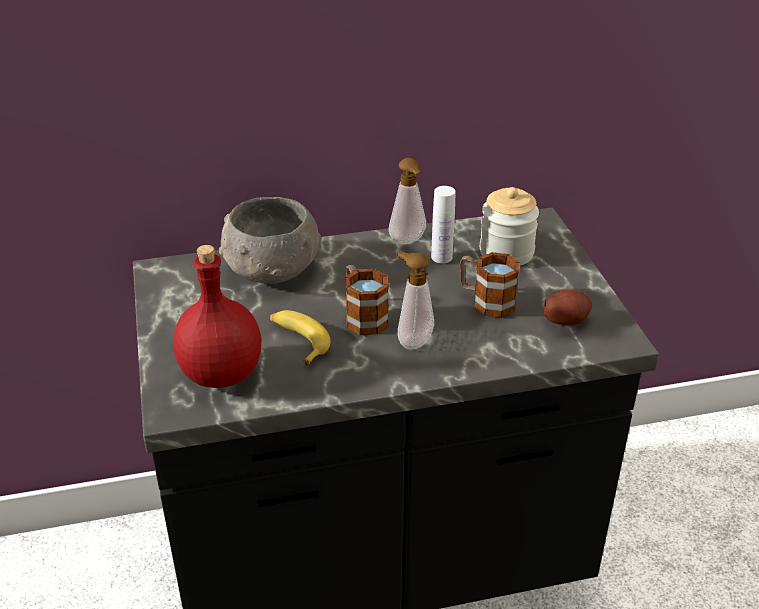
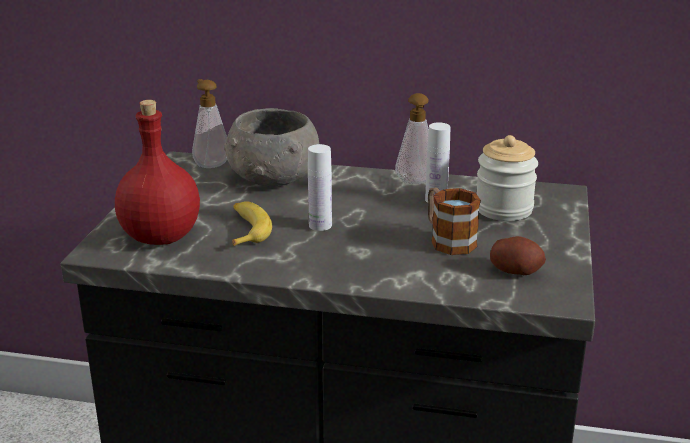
camera: 25 degrees right, 10 degrees down
(362, 316) = (320, 225): mug -> white bottle
(412, 341) = (348, 252): soap dispenser -> soap dispenser (211, 164)

